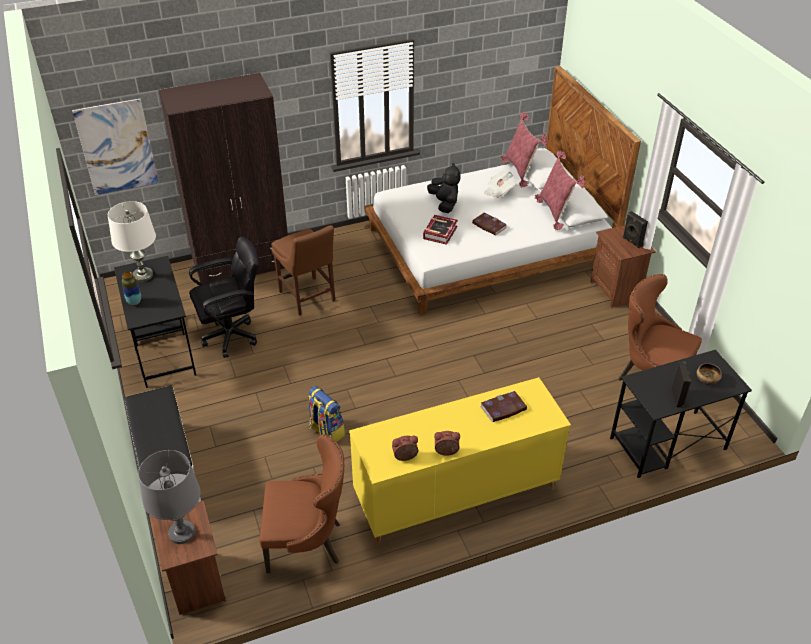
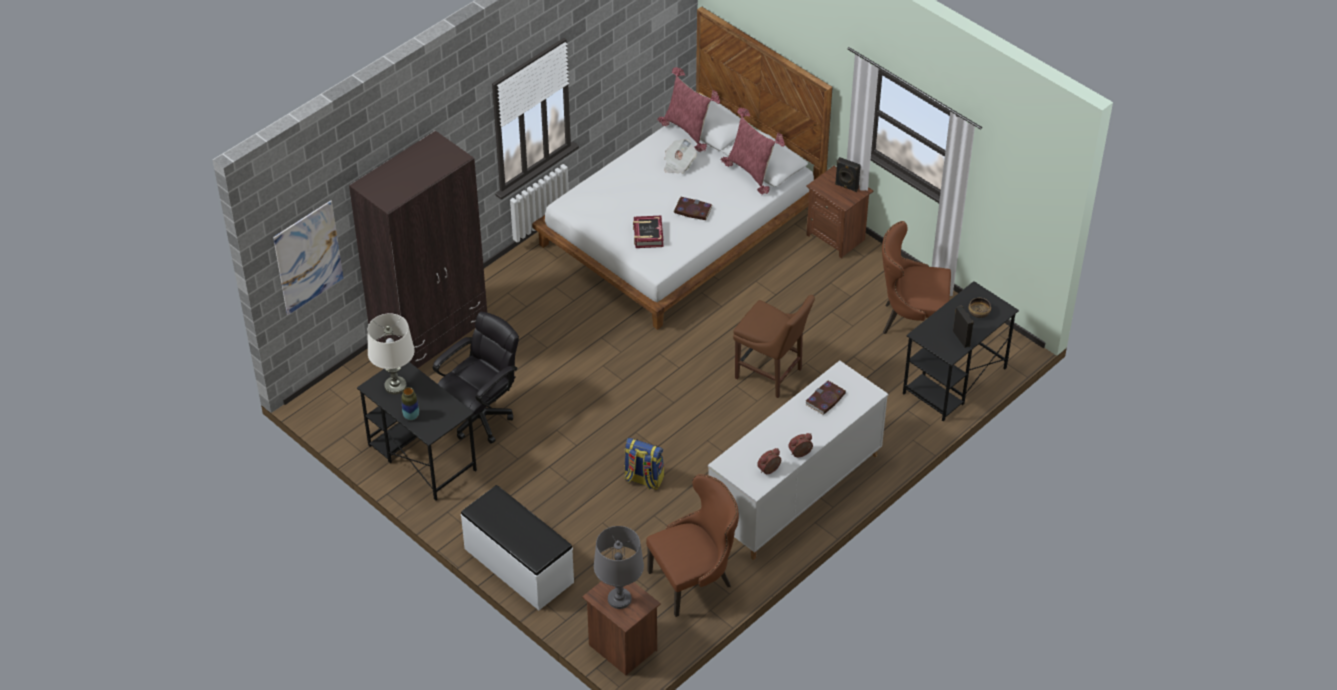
camera: 25 degrees left, 5 degrees up
(308, 298) = (530, 350): brown chair -> brown chair (771, 375)
(444, 204) = (631, 198): black plush toy -> none
(456, 492) = (795, 490): yellow dresser -> white dresser

